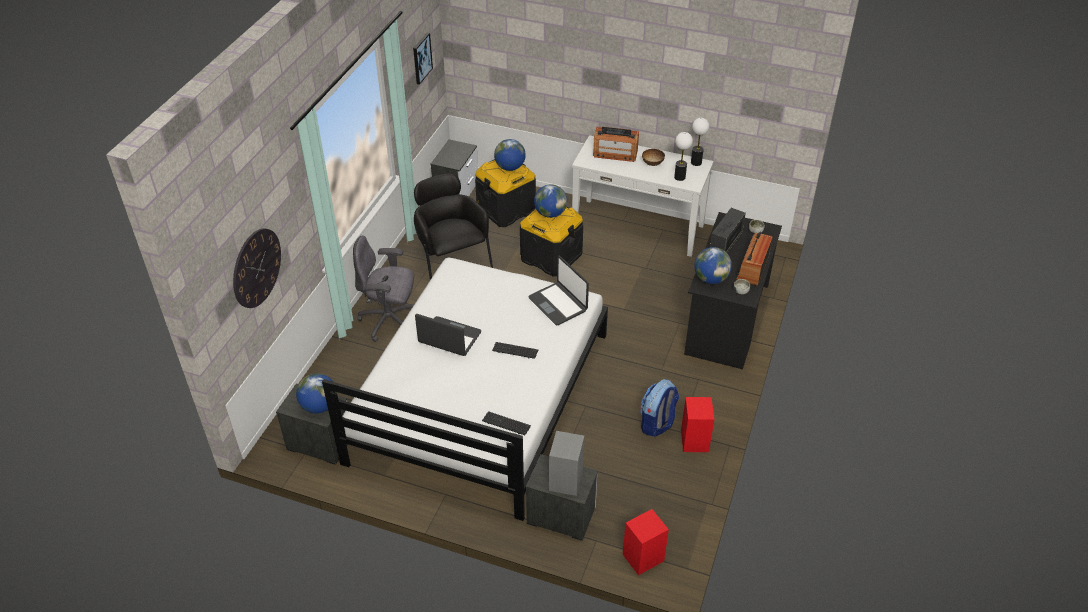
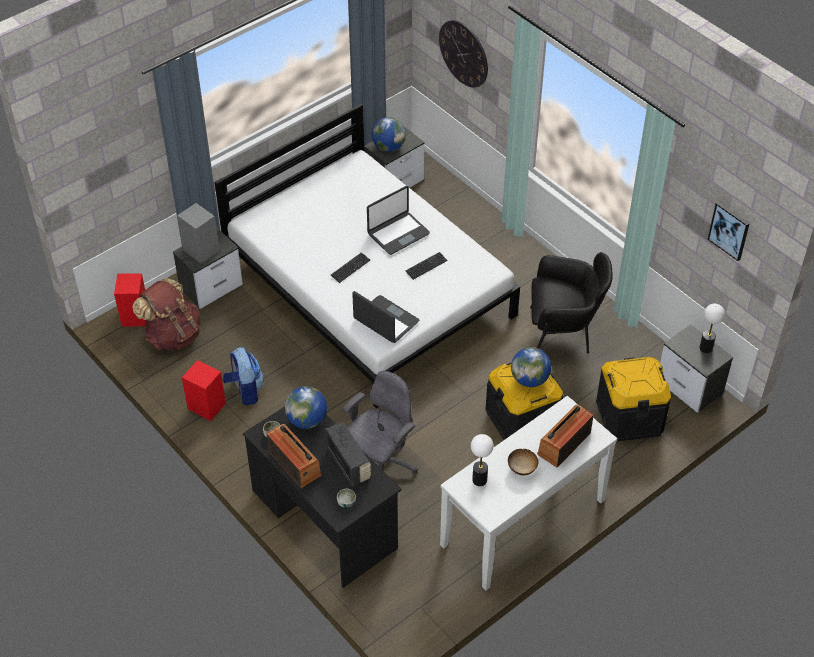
camera: 120 degrees right, 5 degrees up
(390, 321) = (507, 264): grey office chair -> grey office chair (380, 465)
(506, 424) = (277, 232): keyboard -> keyboard (426, 266)
(510, 167) = (636, 382): globe -> none
(558, 304) = (385, 321): laptop -> laptop turned 45 degrees clockwise
(641, 511) = (172, 335): none -> brown backpack
(696, 162) = (497, 512): table lamp -> table lamp (706, 348)

